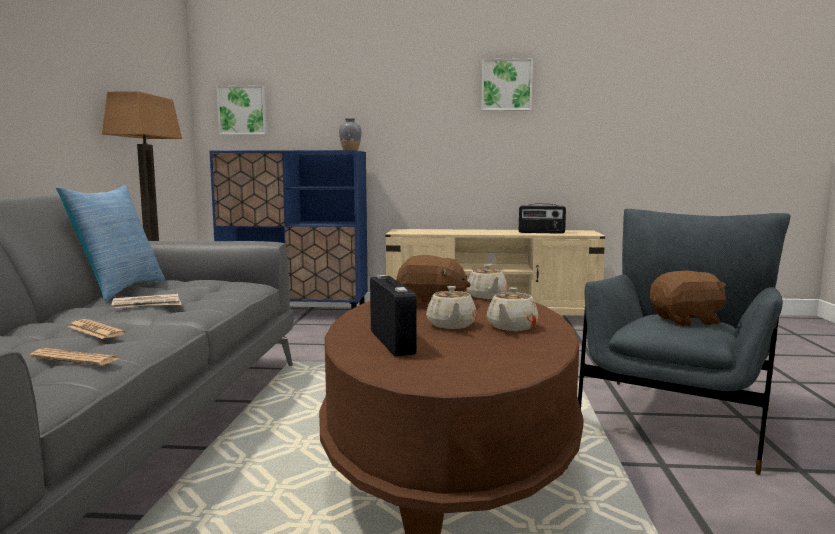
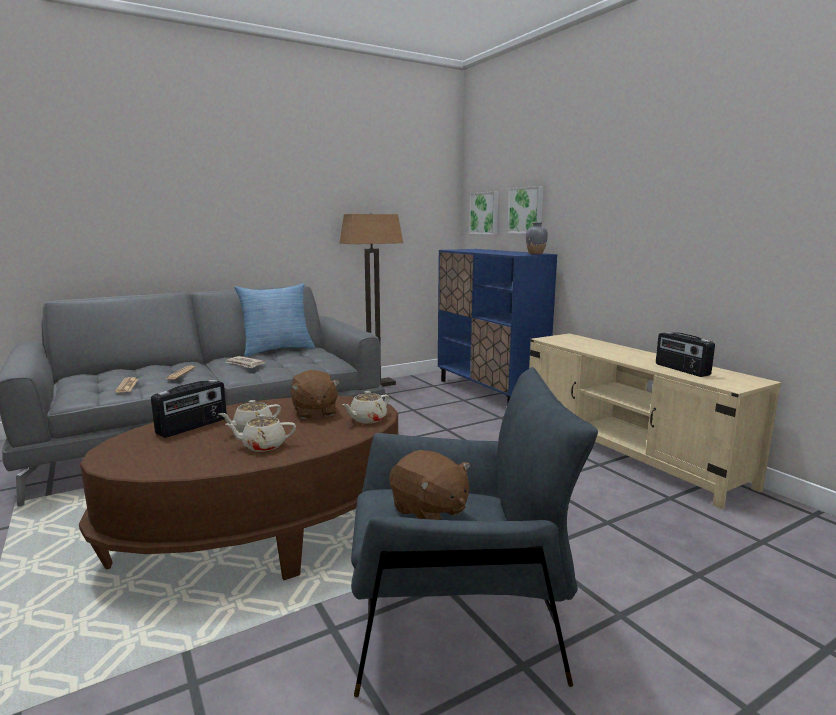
camera: 55 degrees right, 5 degrees up
(506, 85) = (692, 180): picture -> picture (526, 210)

